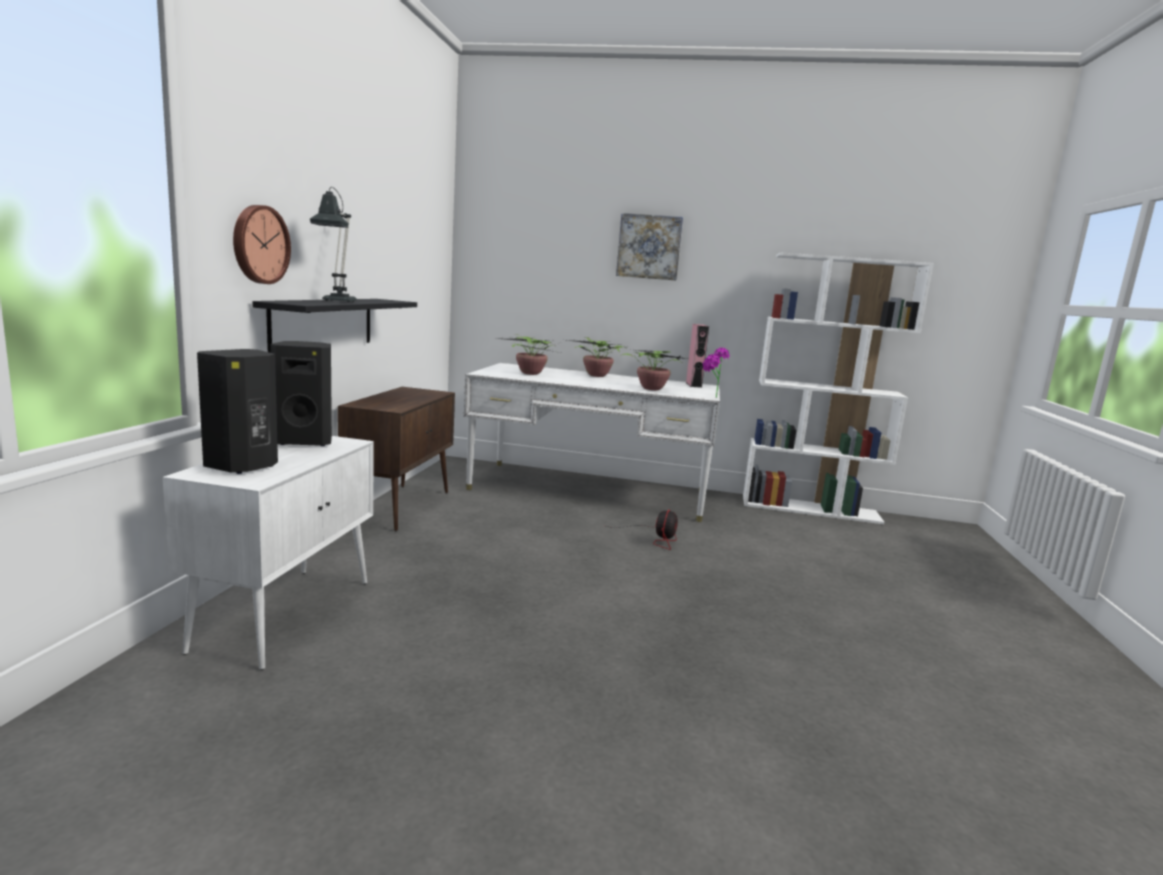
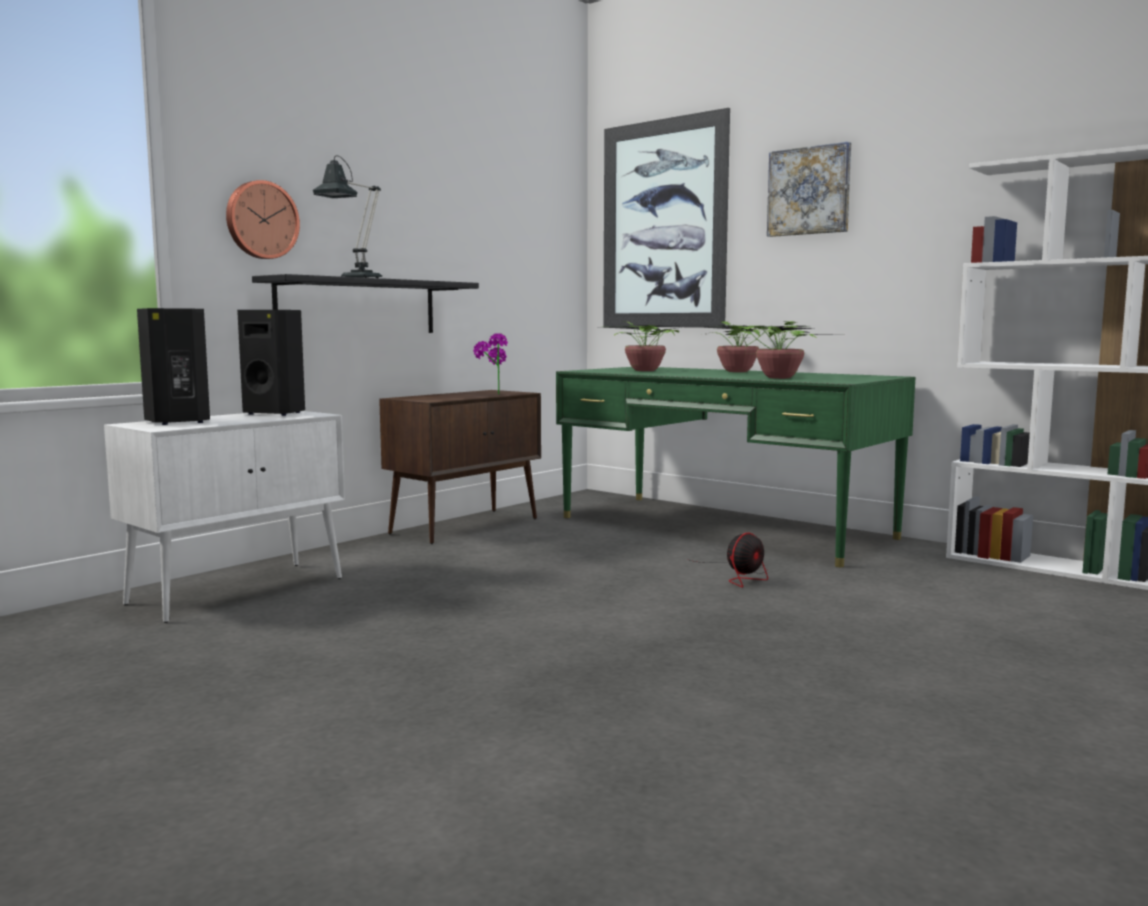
camera: 30 degrees right, 5 degrees down
(526, 253) = (663, 224): none -> picture
(589, 490) = (723, 527): white desk -> green desk
(693, 385) = (867, 376): pink speaker -> none
(709, 397) = (848, 382): potted plant -> potted plant (492, 394)

